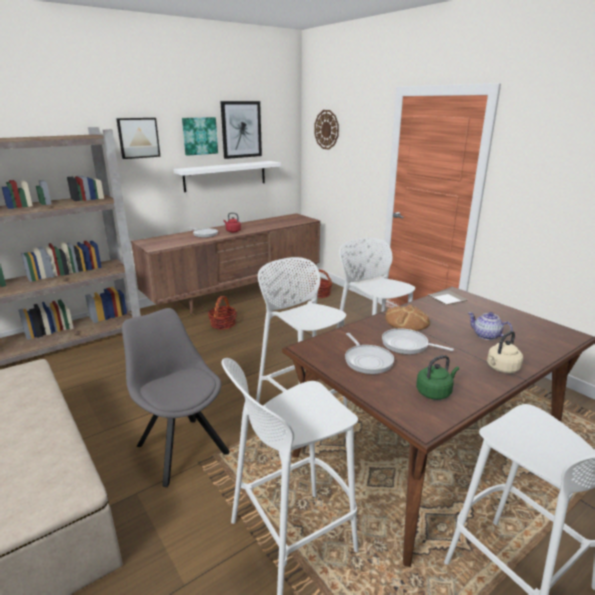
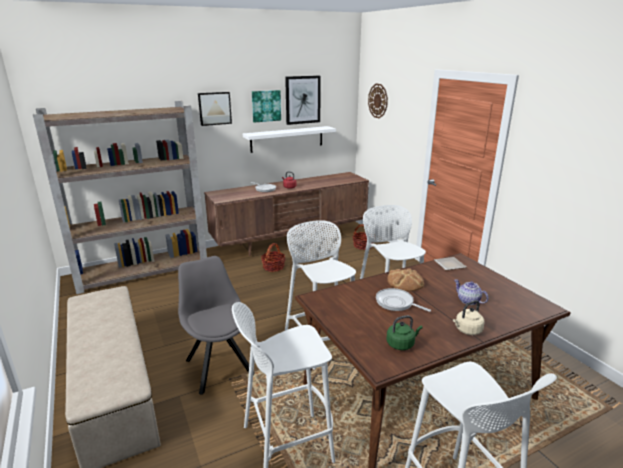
camera: 10 degrees right, 0 degrees up
(367, 360) = (358, 312): frying pan -> none

